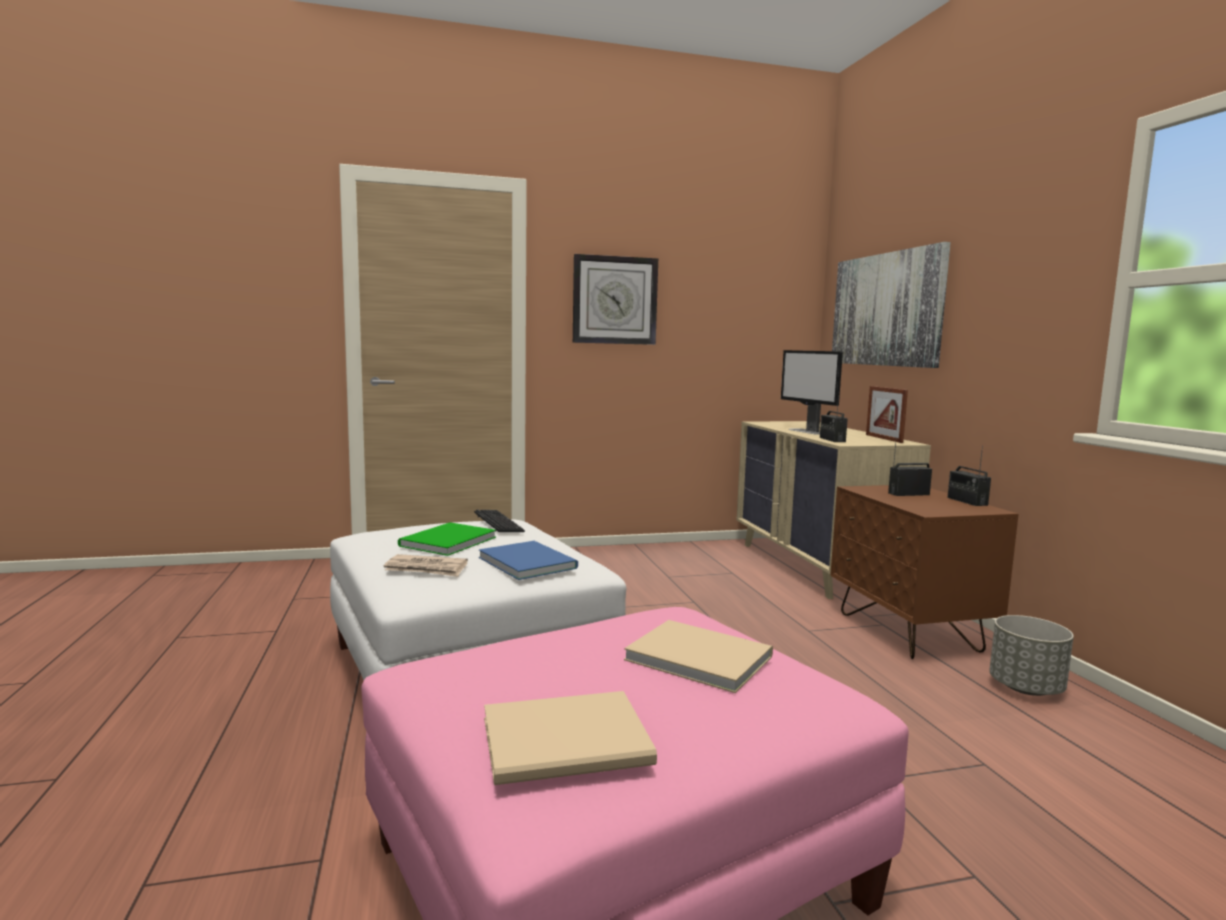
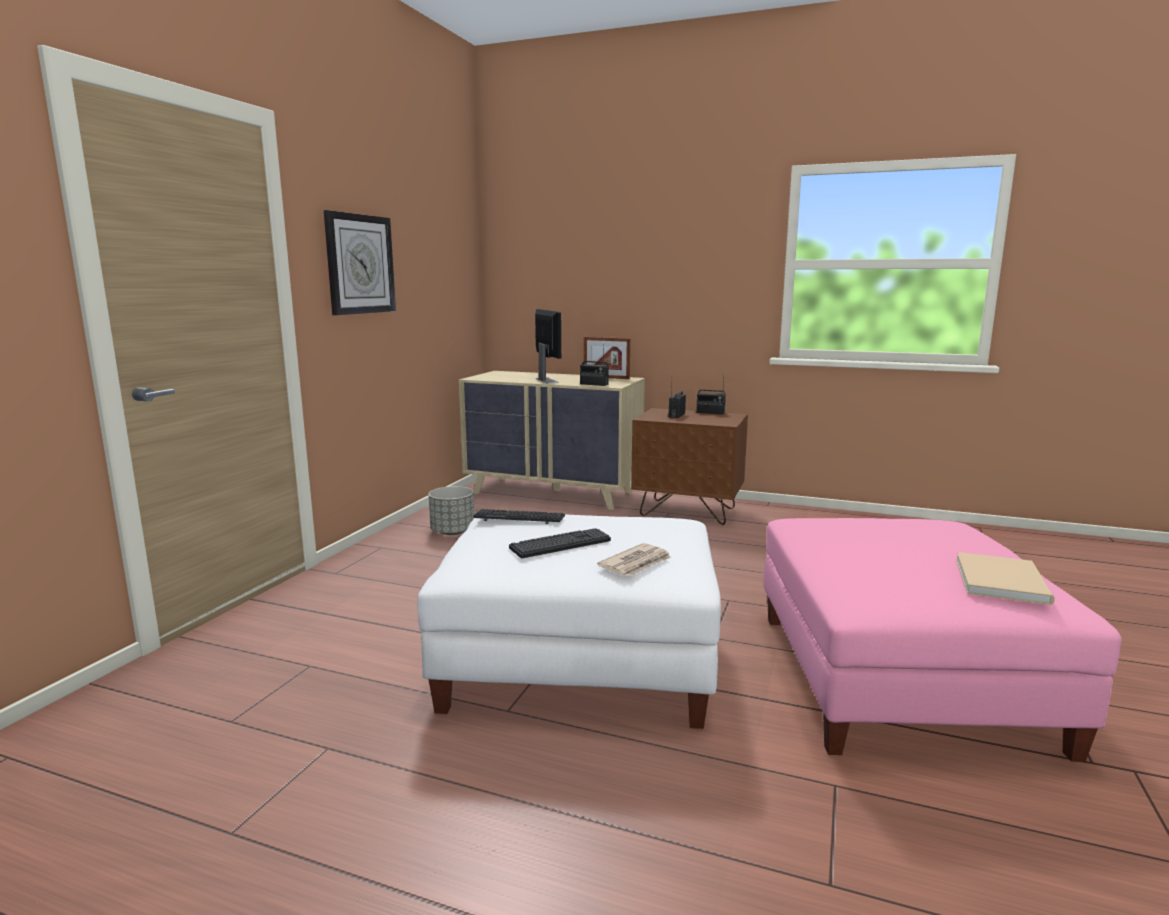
camera: 55 degrees left, 5 degrees up
(445, 542) = (560, 544): green book -> keyboard
(528, 562) = (655, 531): blue book -> none
(696, 656) = (890, 531): beige book -> none
(808, 431) = (547, 380): monitor -> monitor turned 120 degrees counterclockwise
(886, 310) = (573, 272): picture -> none
(1026, 688) = (781, 517): grey planter -> grey planter (453, 532)

